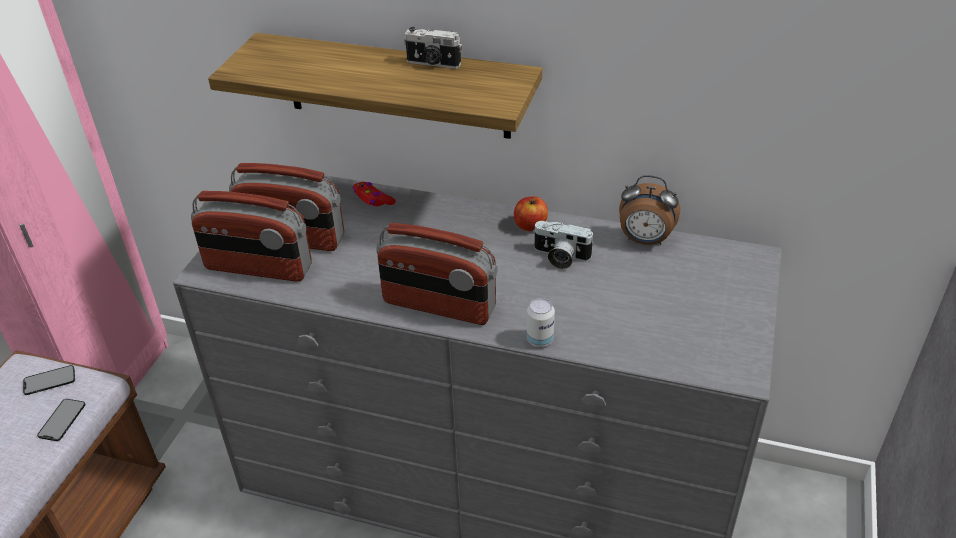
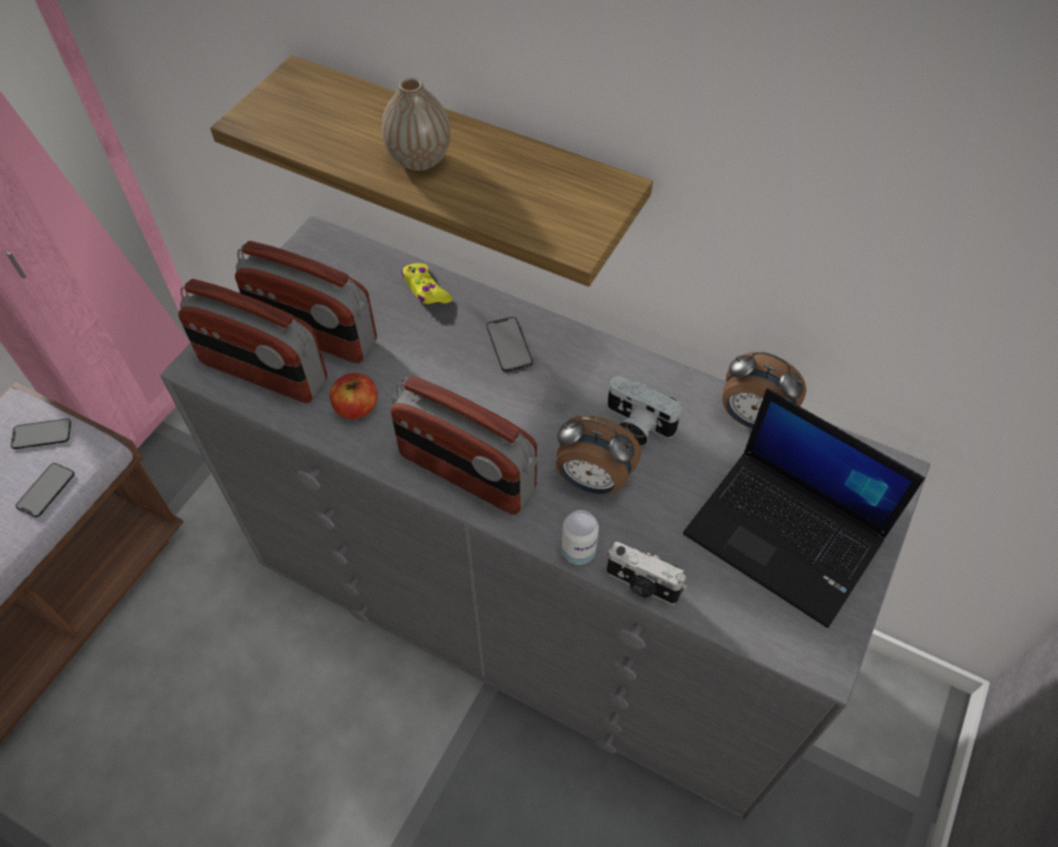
camera: 10 degrees right, 15 degrees up
(371, 76) = (419, 159): none -> vase
(373, 199) = (425, 289): red game controller -> yellow game controller
(433, 64) = (507, 150): camera -> camera (642, 585)
(448, 223) = (509, 344): none -> phone
(530, 225) = (611, 367): apple -> apple (356, 407)
(537, 295) = (592, 480): none -> alarm clock
(692, 306) = (787, 536): none -> laptop

